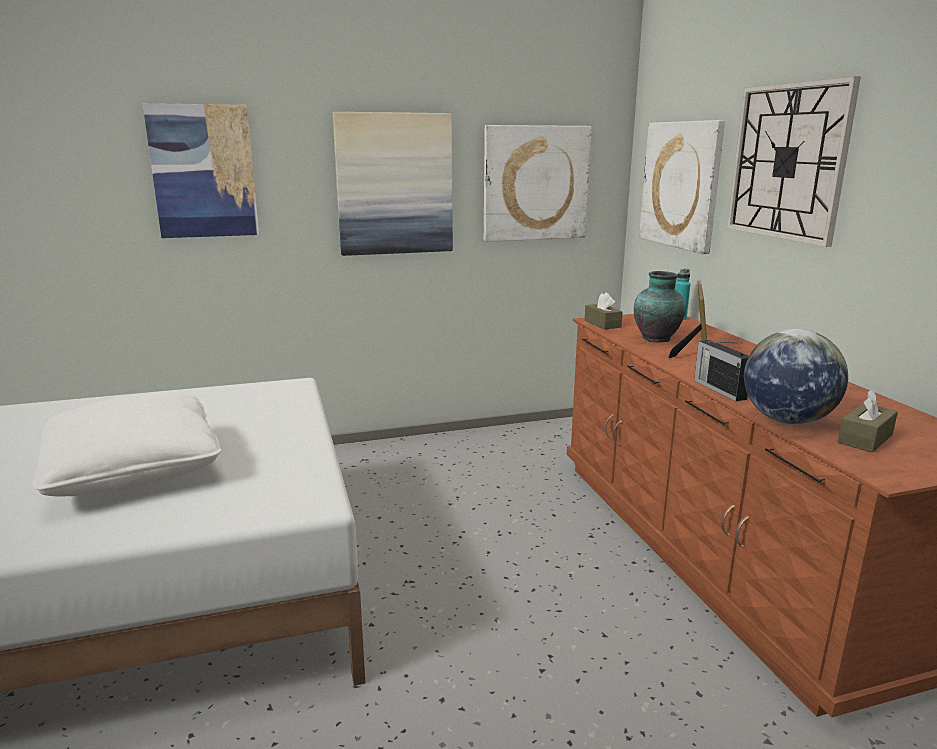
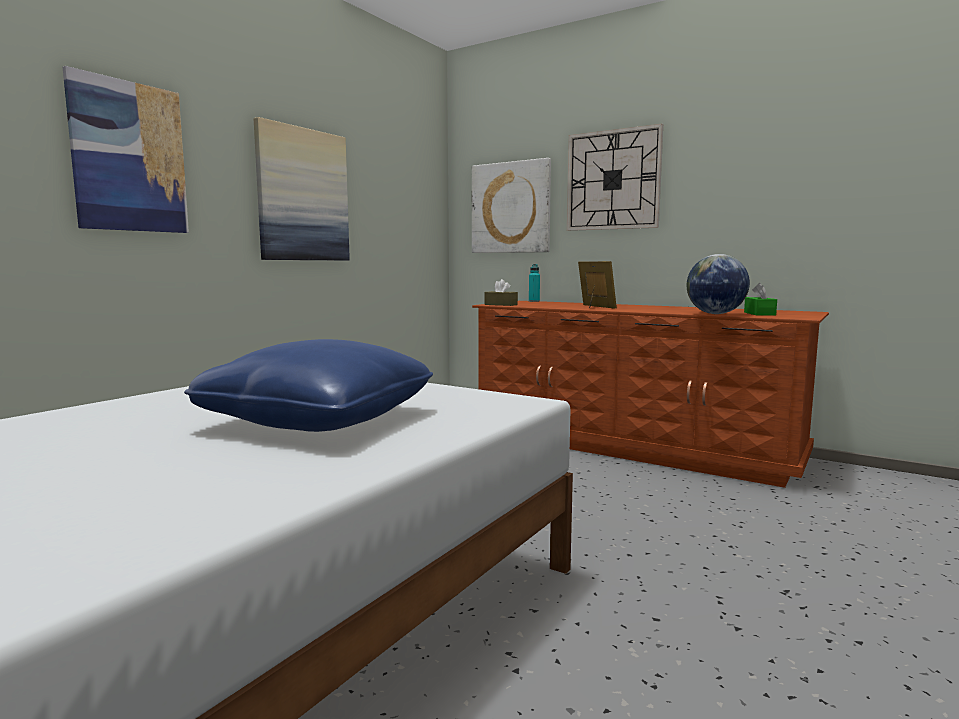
camera: 40 degrees left, 10 degrees down
(134, 470) = (319, 420): white pillow -> blue pillow
(535, 183) = (397, 207): picture -> none
(657, 338) = (553, 305): vase -> none
(718, 389) = (652, 311): radio -> none
(865, 439) = (759, 314): brown tissue box -> green tissue box

